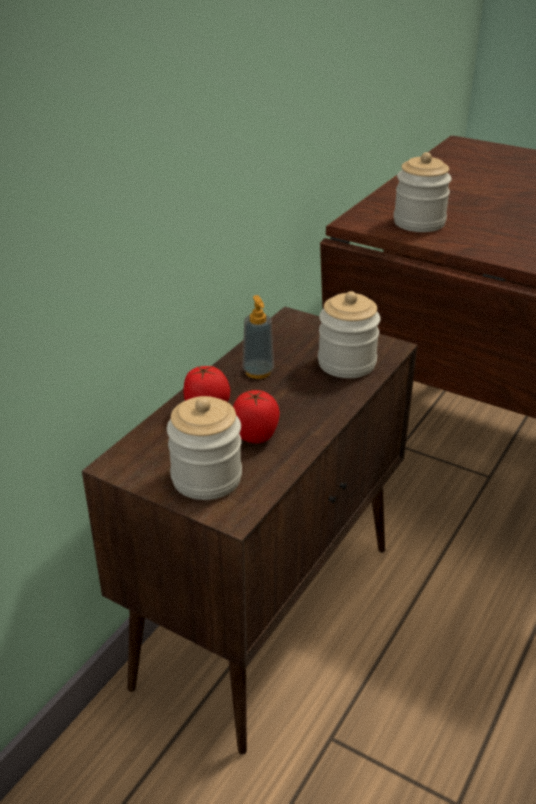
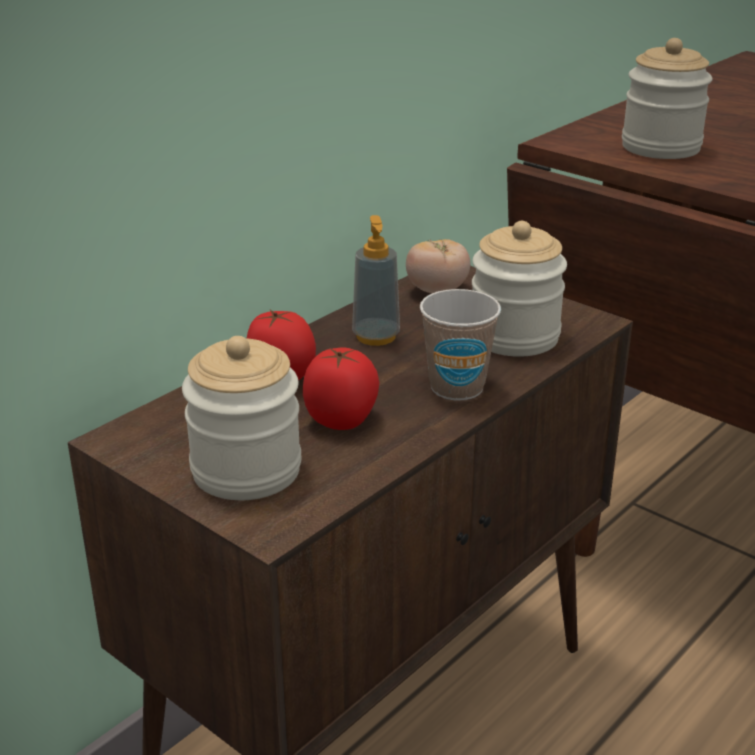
camera: 10 degrees right, 5 degrees down
(287, 333) = (437, 290): none -> tomato
(321, 404) = (457, 387): none -> cup

